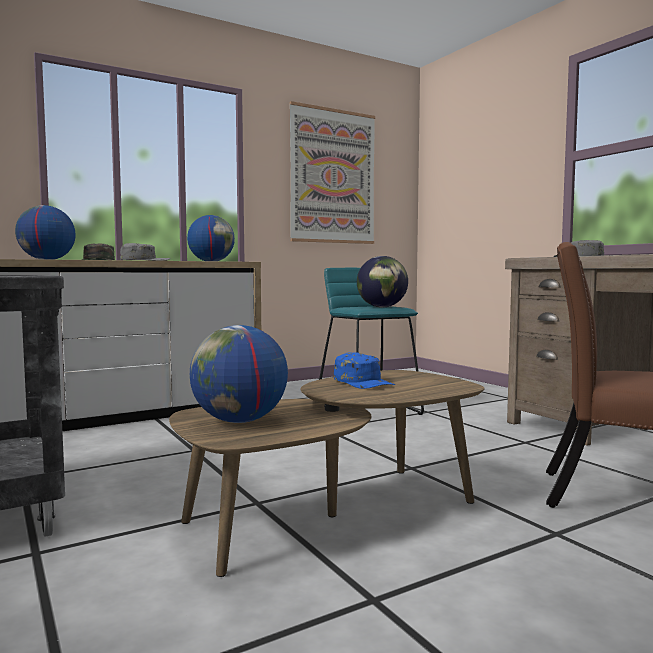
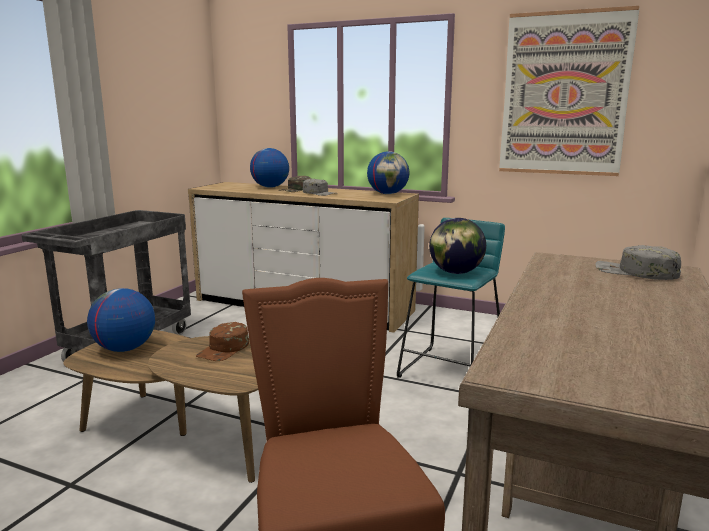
camera: 55 degrees right, 10 degrees up
(363, 382) = (224, 349): blue cap -> brown cap

